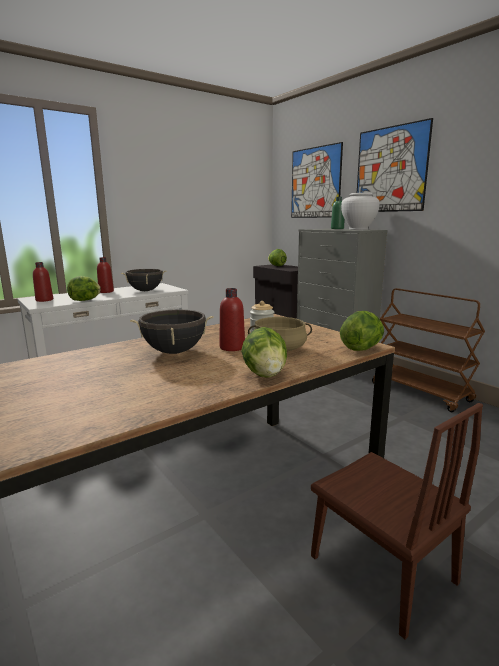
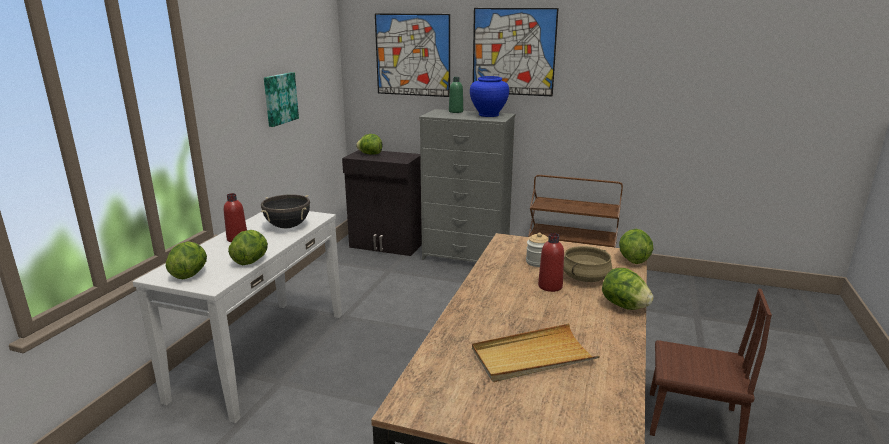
camera: 35 degrees left, 5 degrees up
(44, 300) = (190, 274): red bottle -> lettuce
(97, 381) = (532, 357): none -> beige tray
(174, 352) = (518, 306): black cooking pot -> none
(195, 210) = (279, 98): none -> picture
(358, 229) = (488, 115): white vase -> blue vase

